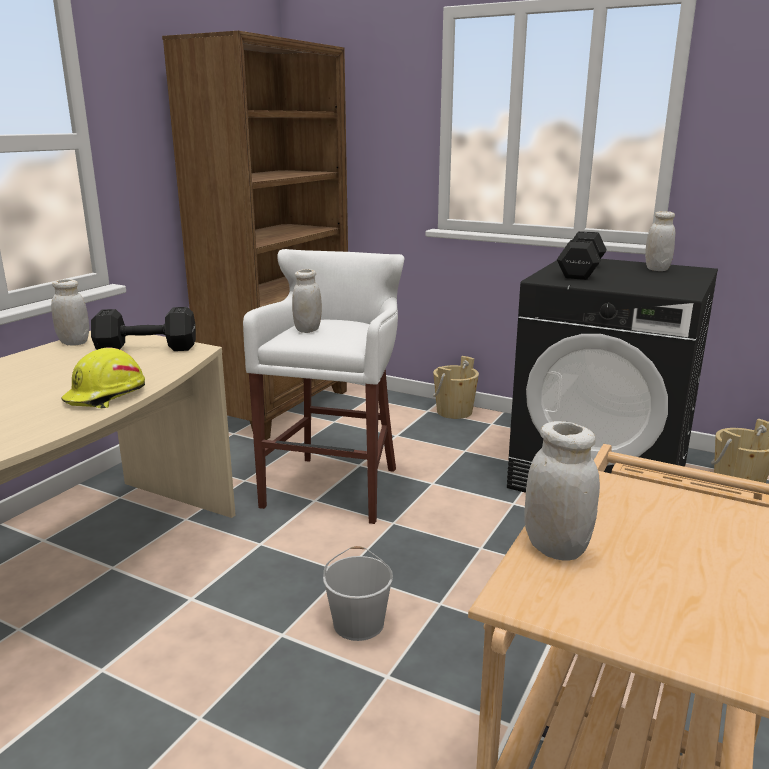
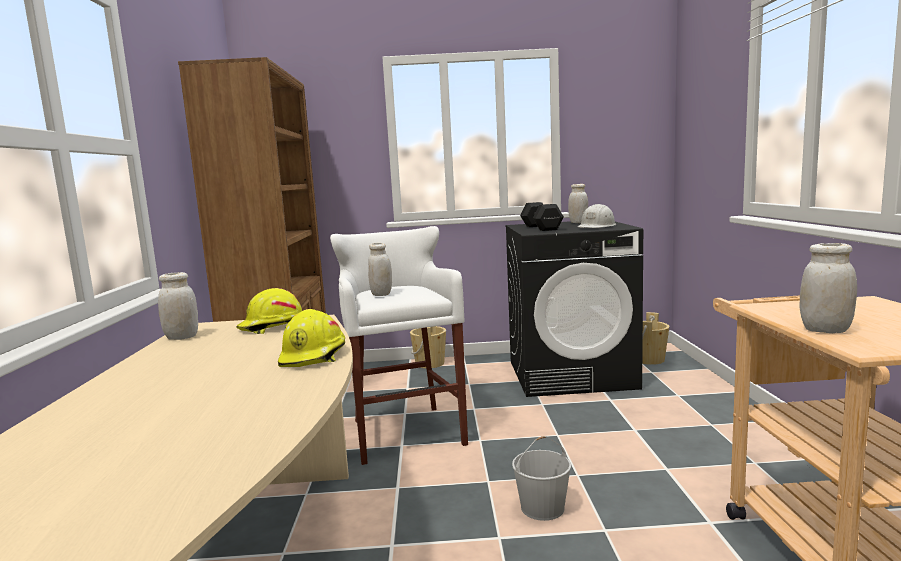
camera: 30 degrees left, 10 degrees down
(149, 349) = (271, 326): black dumbbell -> yellow hard hat
(654, 283) = (597, 226): none -> white hard hat

